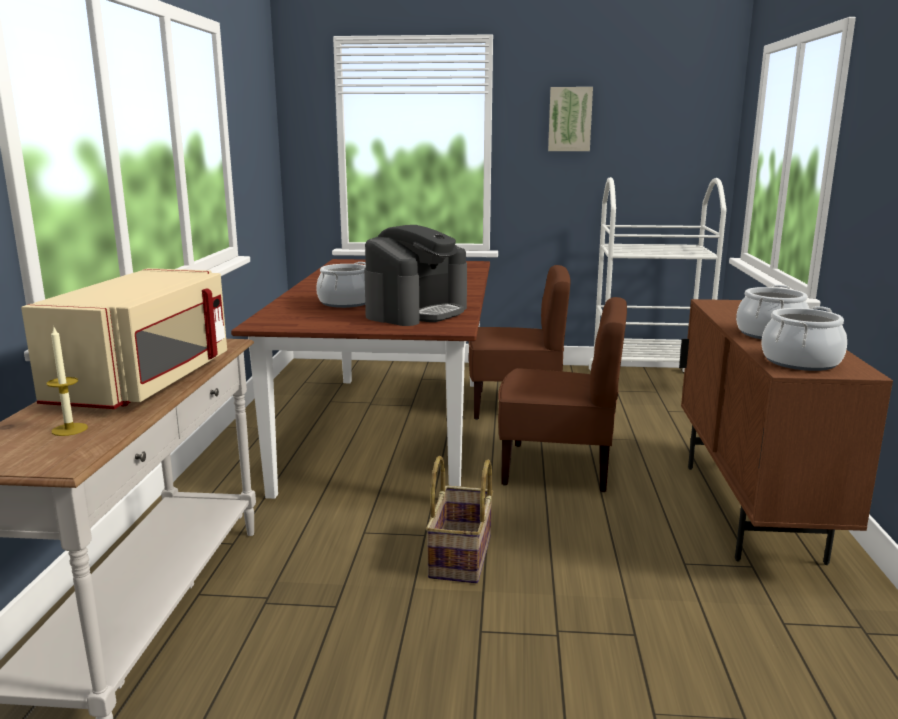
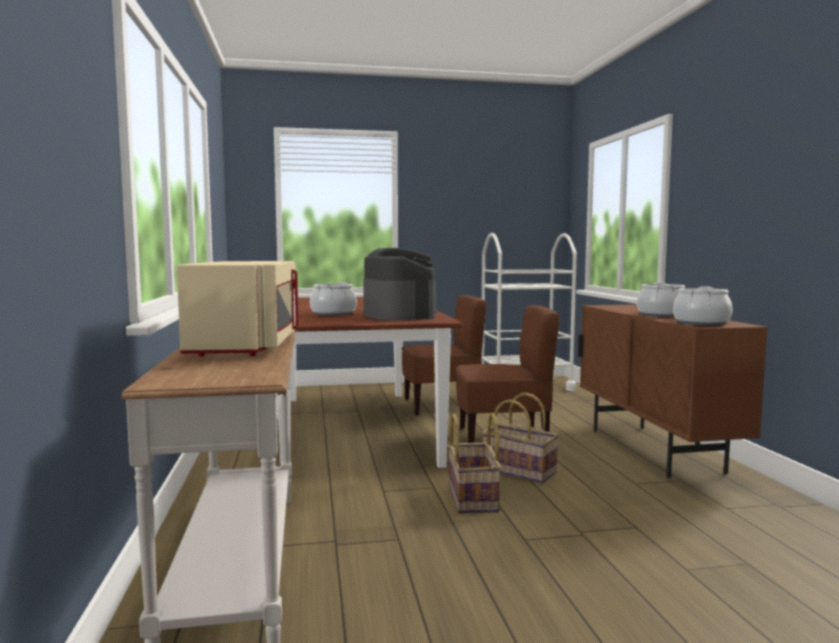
camera: 15 degrees left, 10 degrees down
(69, 429) = (228, 366): candle -> none
(417, 312) = (398, 315): coffee machine -> coffee machine turned 45 degrees counterclockwise
(546, 523) = (520, 471): none -> basket
(570, 119) = (454, 193): picture -> none

